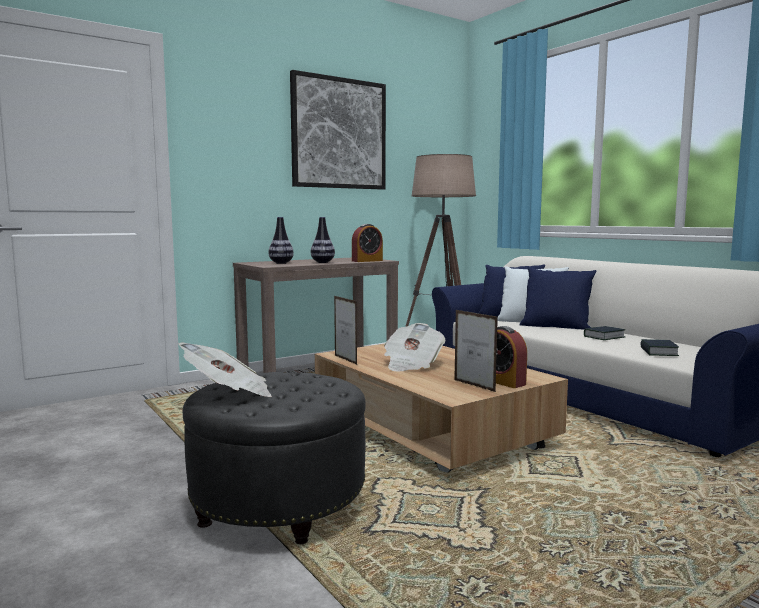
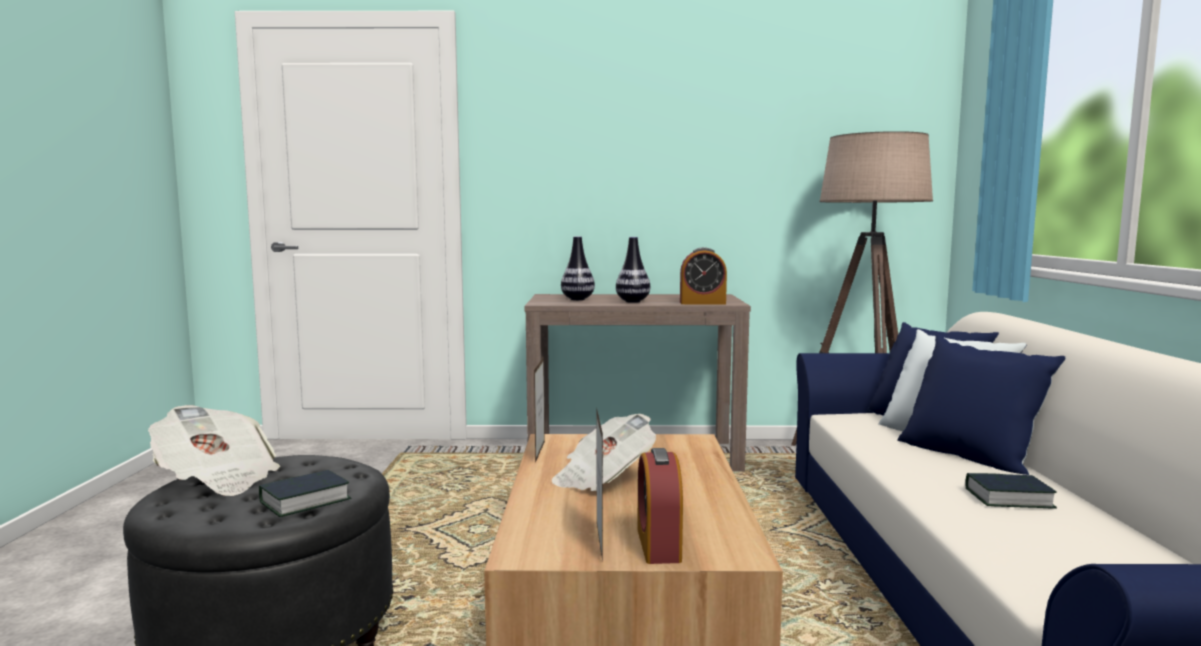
camera: 35 degrees right, 0 degrees up
(339, 133) = (703, 113): picture -> none
(658, 352) = (1055, 563): book -> book (305, 501)

